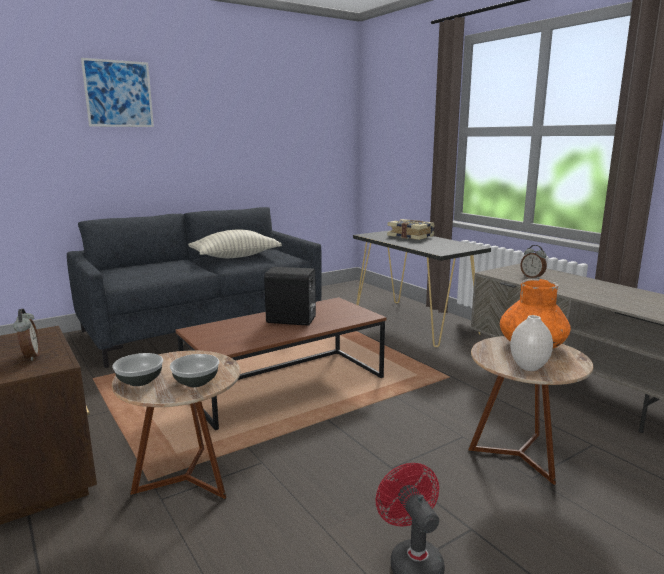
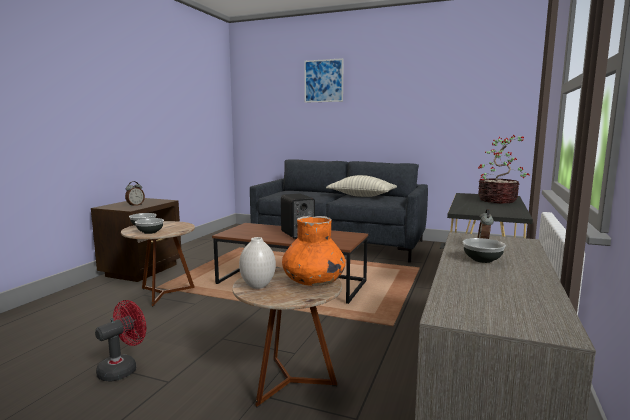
camera: 55 degrees right, 5 degrees down
(411, 236) = (498, 200): book -> potted plant
(568, 286) = (481, 260): none -> bowl

